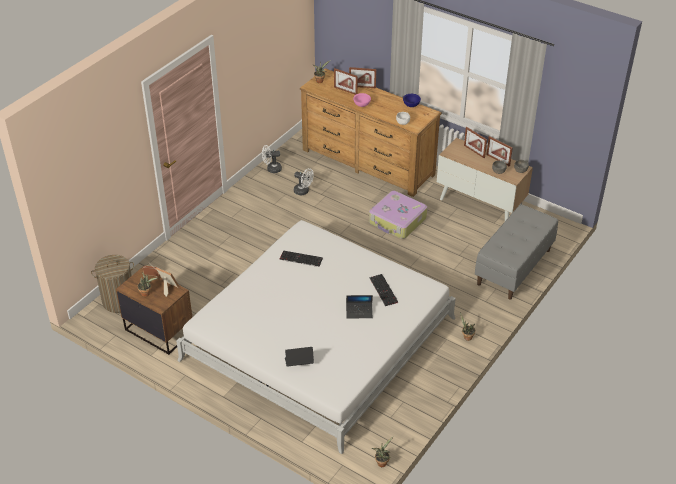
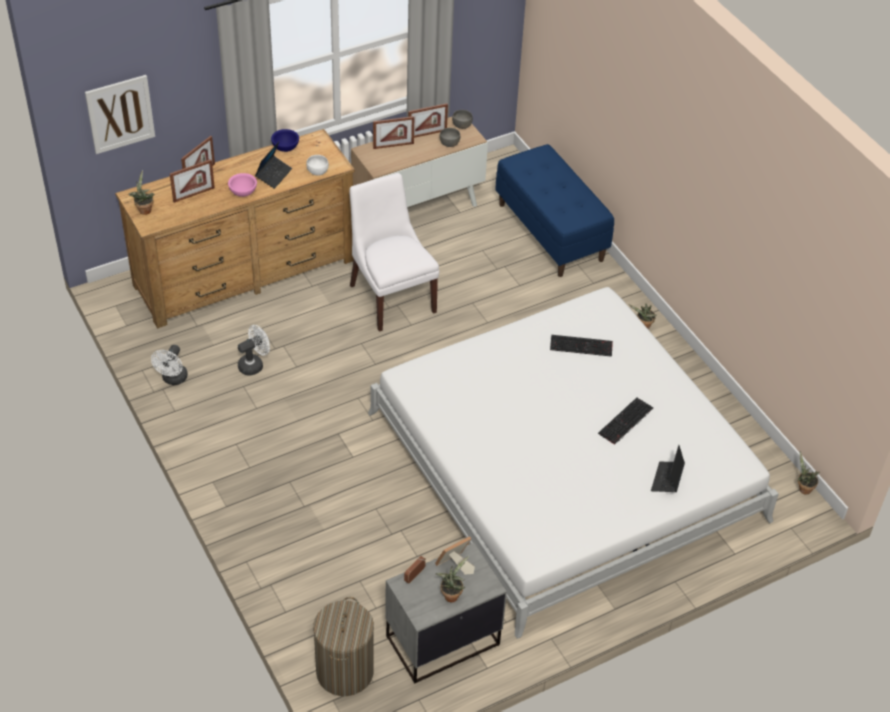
camera: 65 degrees left, 5 degrees up
(159, 330) = (441, 640): brown nightstand -> grey nightstand
(300, 259) = (467, 403): keyboard -> keyboard (626, 422)
(343, 27) = (120, 114): none -> picture
(359, 312) = (609, 384): laptop -> laptop (273, 175)
(397, 221) = (391, 296): suitcase -> white chair
(514, 267) = (551, 232): grey bench -> blue bench

